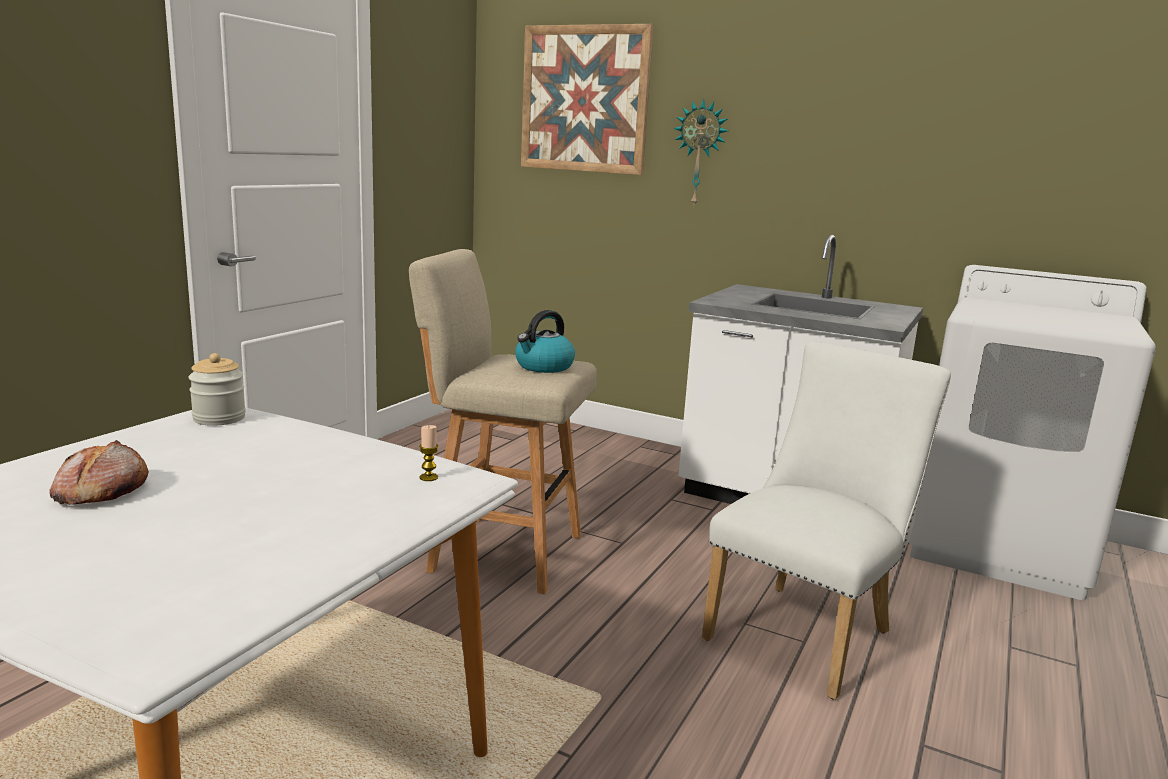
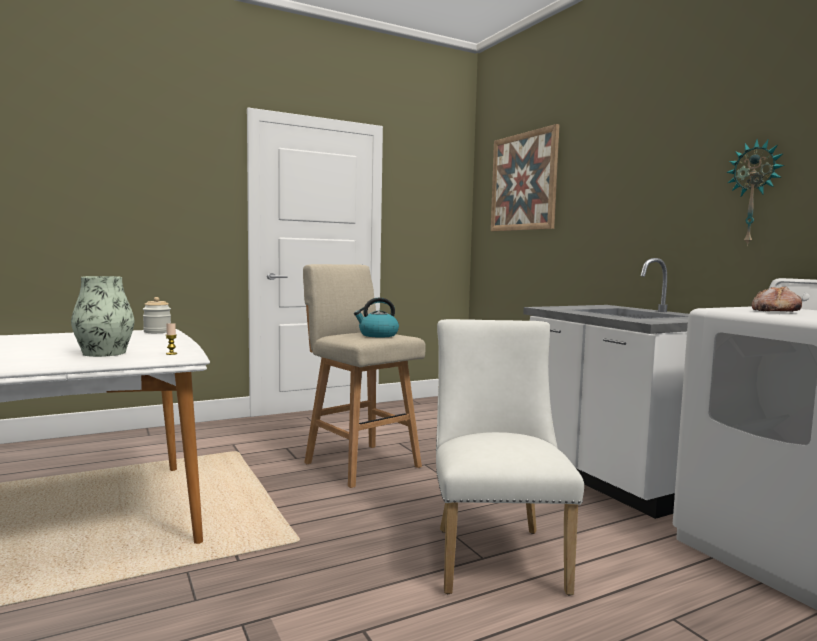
camera: 35 degrees right, 10 degrees down
(100, 491) = (50, 341): bread -> bread (774, 311)
(317, 502) = (104, 353): none -> vase
(700, 154) = (586, 209): wall clock -> wall clock (754, 193)
(806, 631) = (495, 553): white chair -> white chair turned 75 degrees counterclockwise

